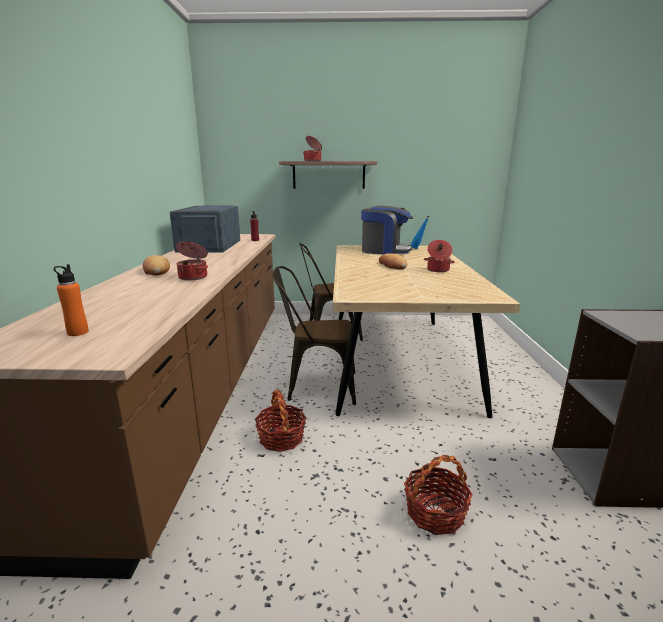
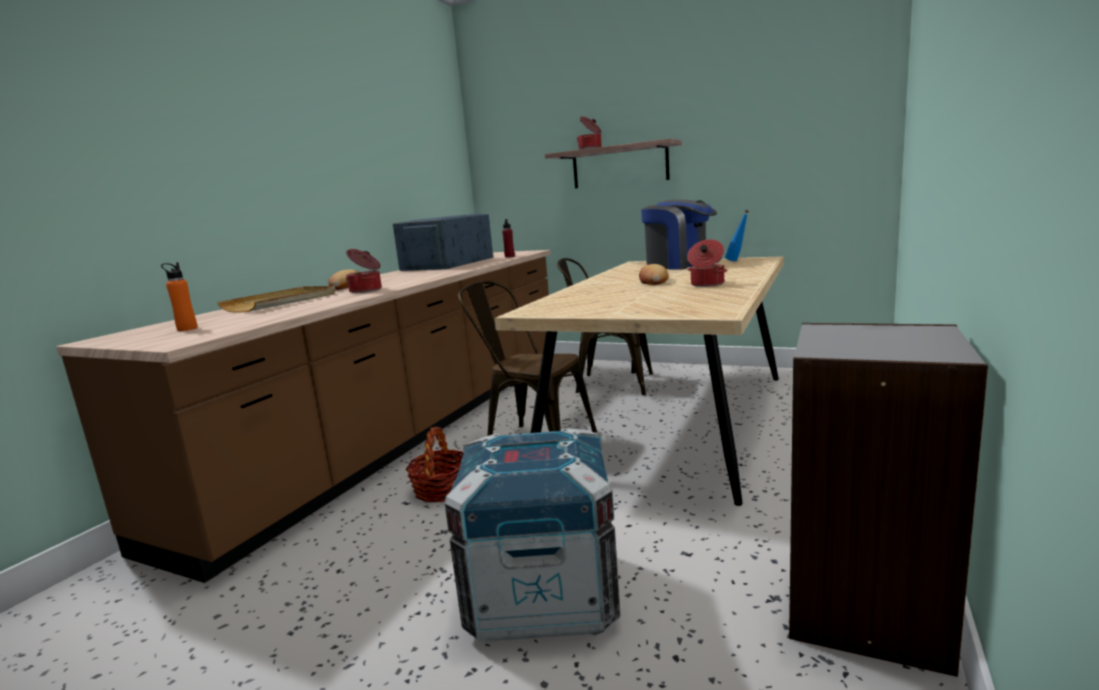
camera: 25 degrees right, 5 degrees down
(124, 292) = (282, 302): none -> beige tray
(435, 513) = (543, 595): basket -> crate

